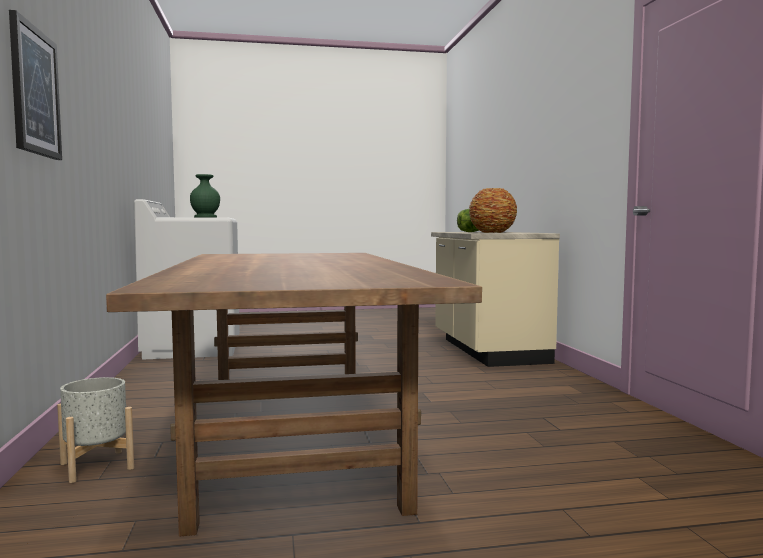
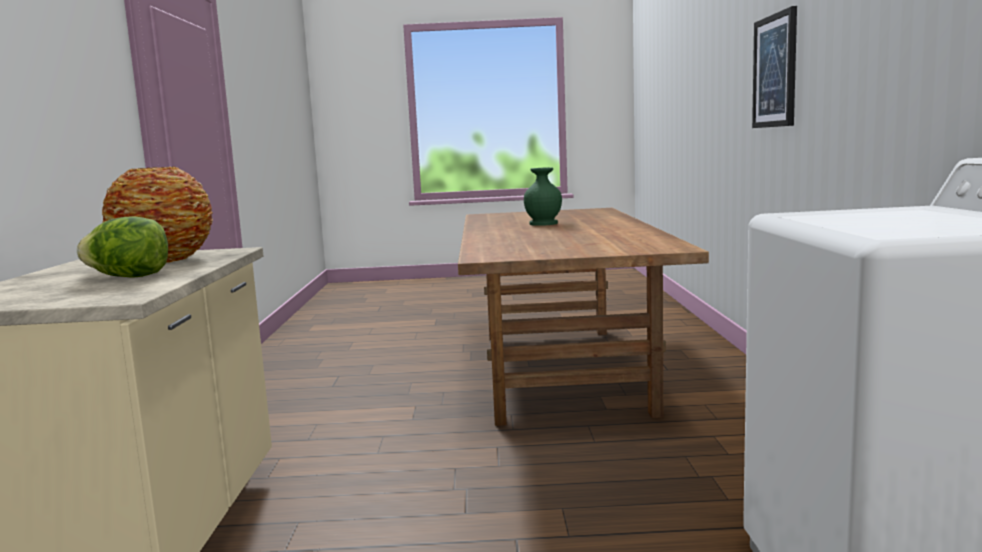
camera: 170 degrees left, 5 degrees up
(97, 466) = (693, 355): grey planter -> none
(206, 217) = (842, 214): green vase -> green vase (542, 224)

